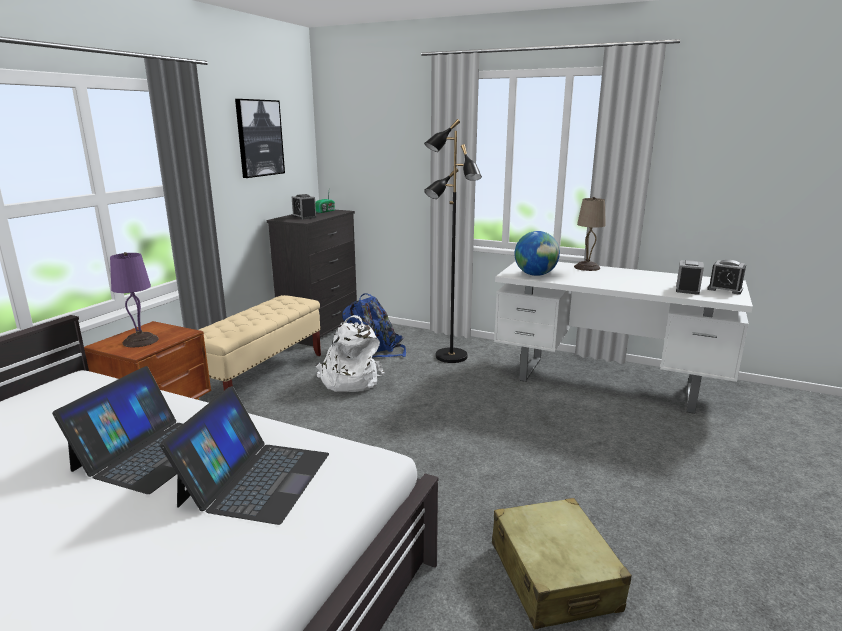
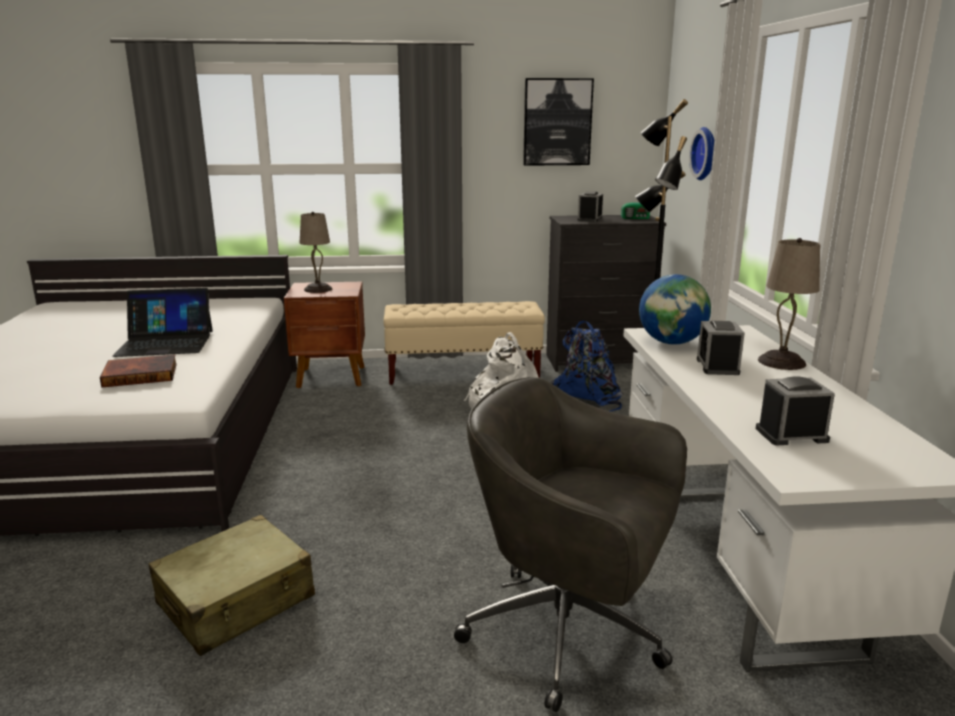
camera: 60 degrees right, 0 degrees up
(141, 341) = (318, 289): purple table lamp -> beige table lamp
(255, 478) = (141, 374): laptop -> book
(397, 157) = (706, 153): none -> wall clock
(649, 447) = (569, 633): none -> grey office chair
(725, 289) = (859, 465): alarm clock -> alarm clock (717, 366)

